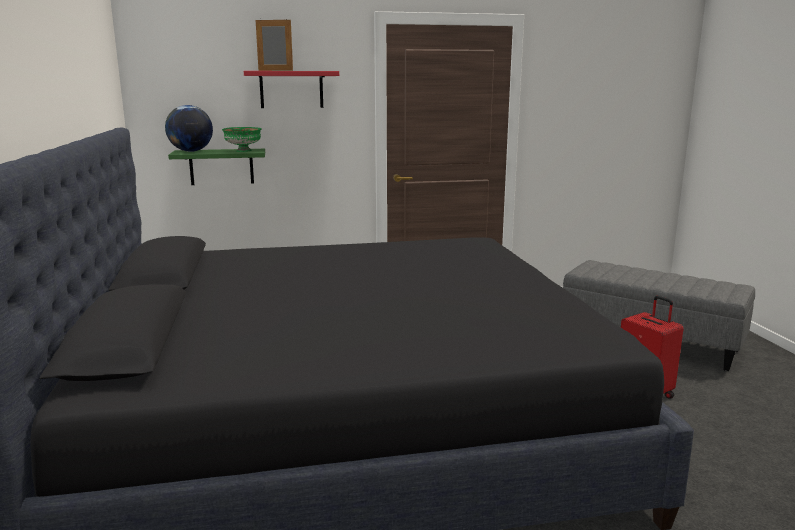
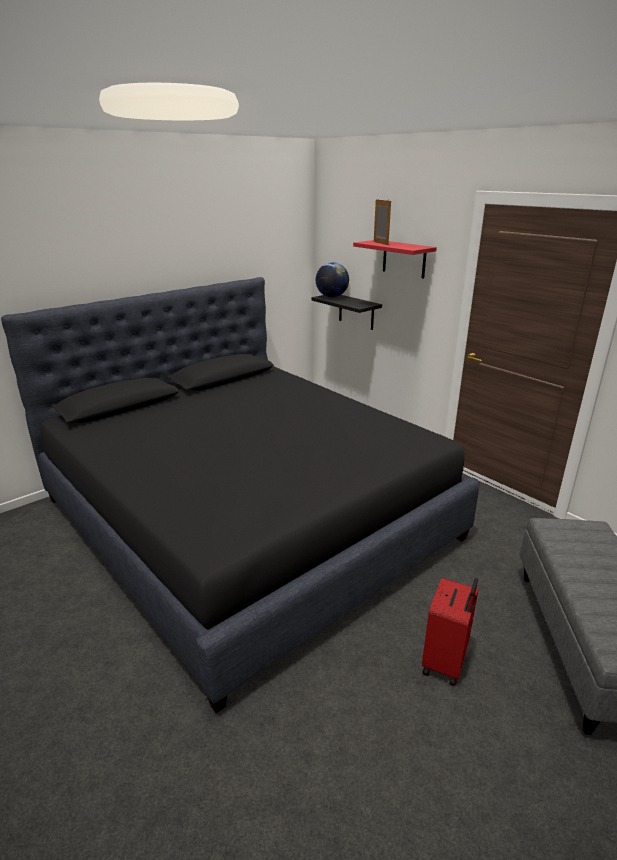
camera: 60 degrees right, 10 degrees up
(221, 166) = (356, 311): green shelf -> black shelf
(243, 151) = (355, 304): green bowl -> none

